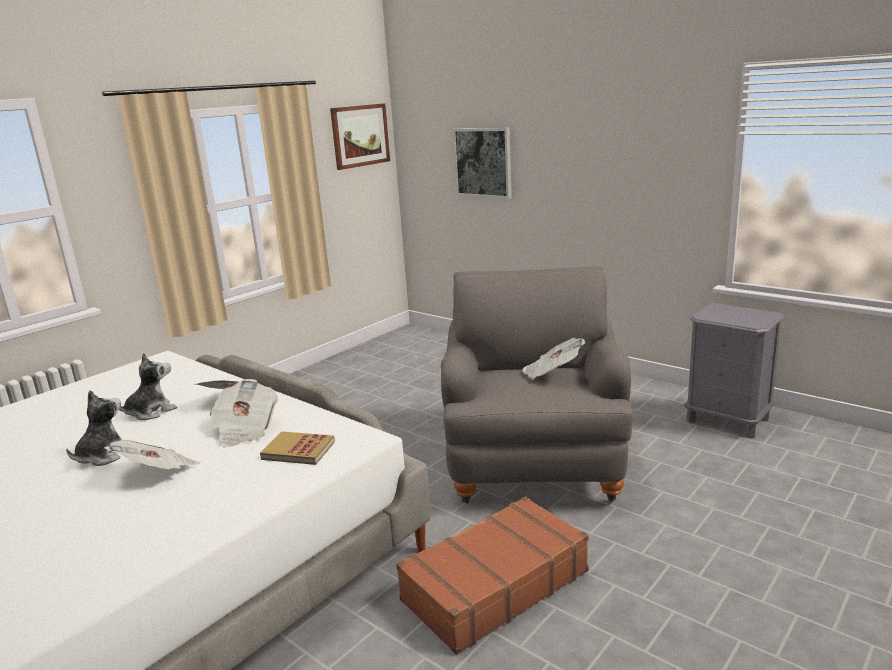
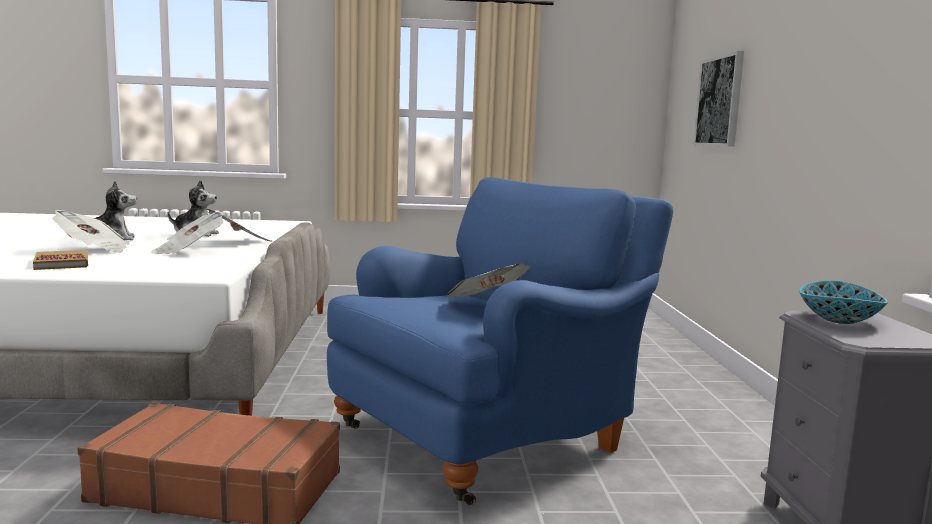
camera: 45 degrees right, 10 degrees down
(298, 450) = (165, 266): book -> book (62, 263)
(360, 136) = (615, 71): picture -> none
(534, 460) = (489, 436): grey armchair -> blue armchair
(719, 314) = (840, 319): none -> bowl

